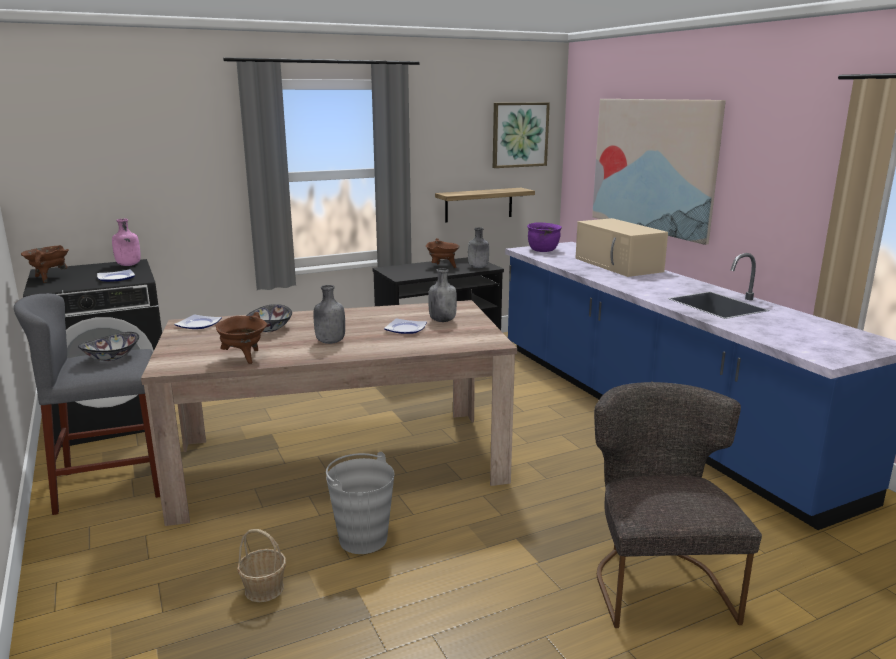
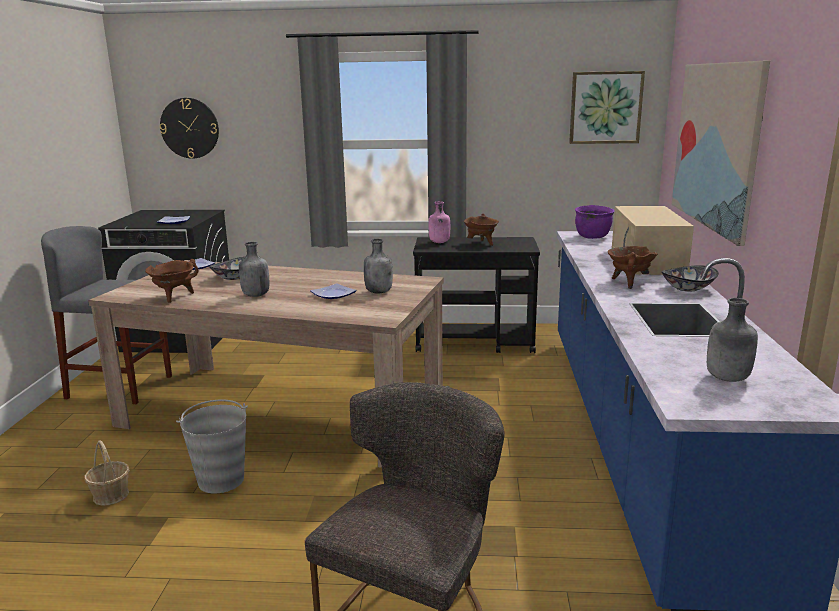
camera: 30 degrees right, 0 degrees up
(49, 278) = (136, 217): brown cooking pot -> brown cooking pot (629, 283)
(96, 165) = (189, 128): none -> wall clock
(111, 357) = (119, 283): bowl -> bowl (687, 288)
(128, 265) = (202, 213): pink bottle -> pink bottle (439, 242)
(478, 267) = (515, 248): grey bottle -> grey bottle (727, 378)
(479, 204) = (551, 182): shelf -> none

